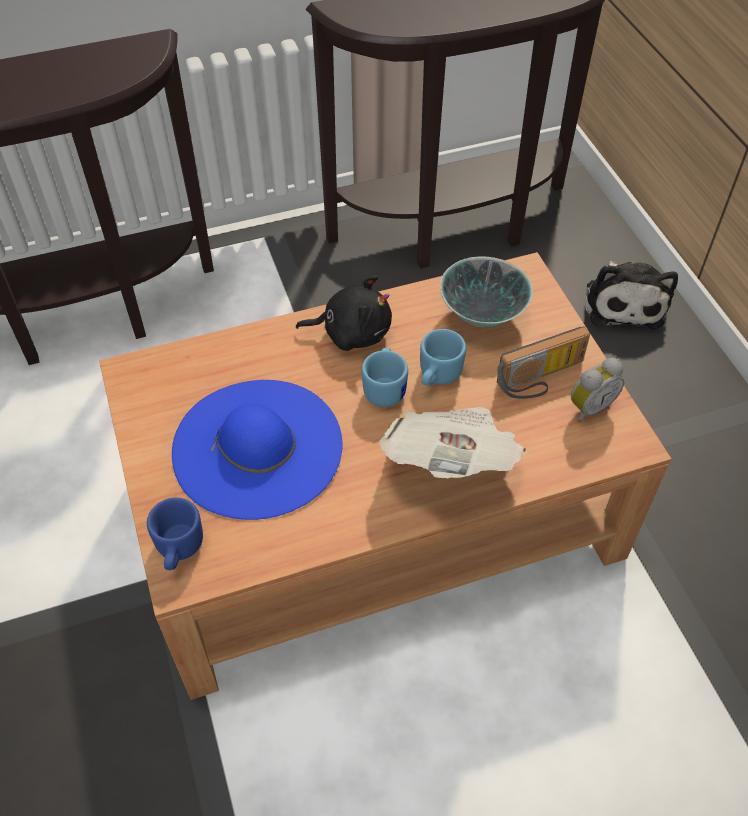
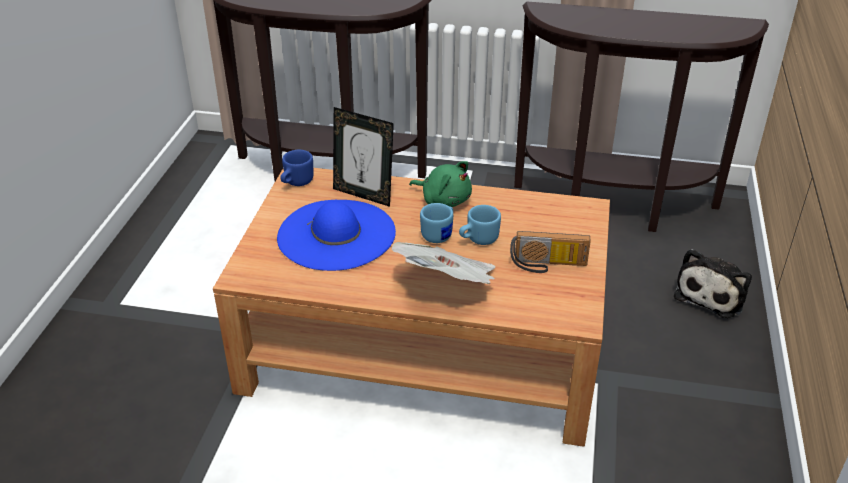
camera: 30 degrees right, 15 degrees down
(178, 550) = (250, 264): blue mug -> blue mug (296, 183)
(245, 367) = (363, 194): none -> picture frame
(352, 332) = (444, 200): black plush toy -> green plush toy
(482, 316) = (537, 220): bowl -> none
(589, 407) = (567, 291): alarm clock -> none

